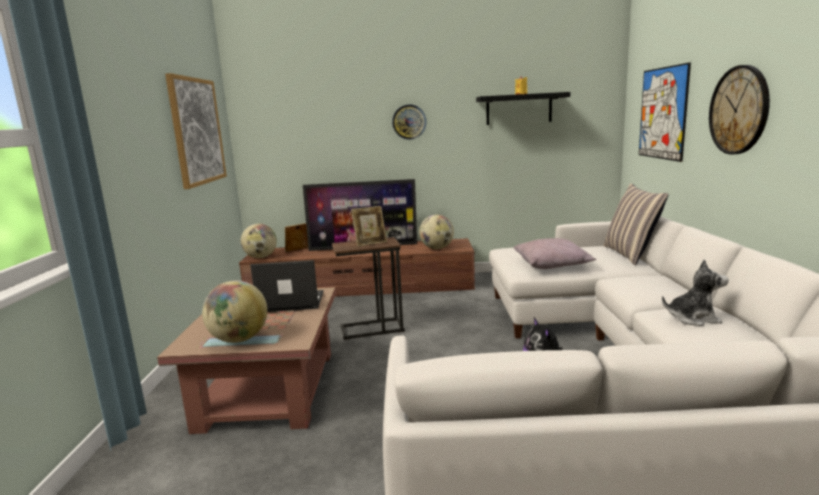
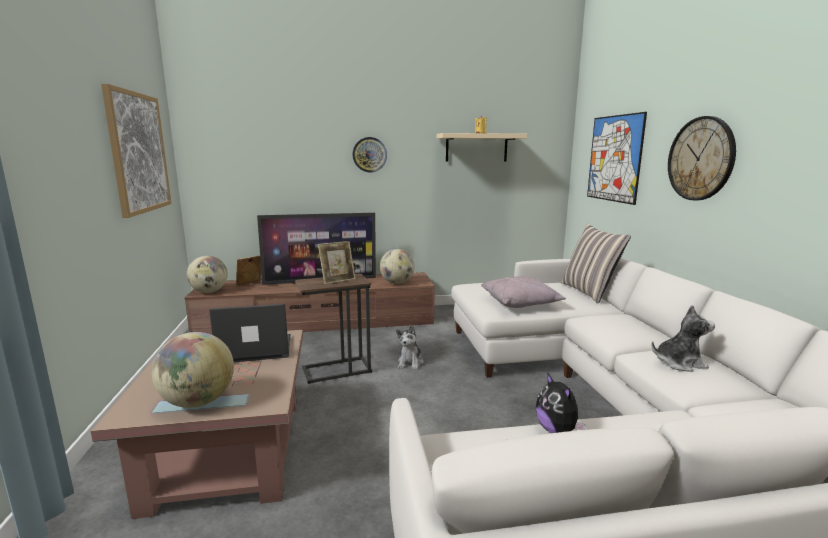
camera: 10 degrees left, 0 degrees up
(443, 324) = (410, 362): none -> plush toy
(519, 109) = (476, 147): black shelf -> beige shelf

